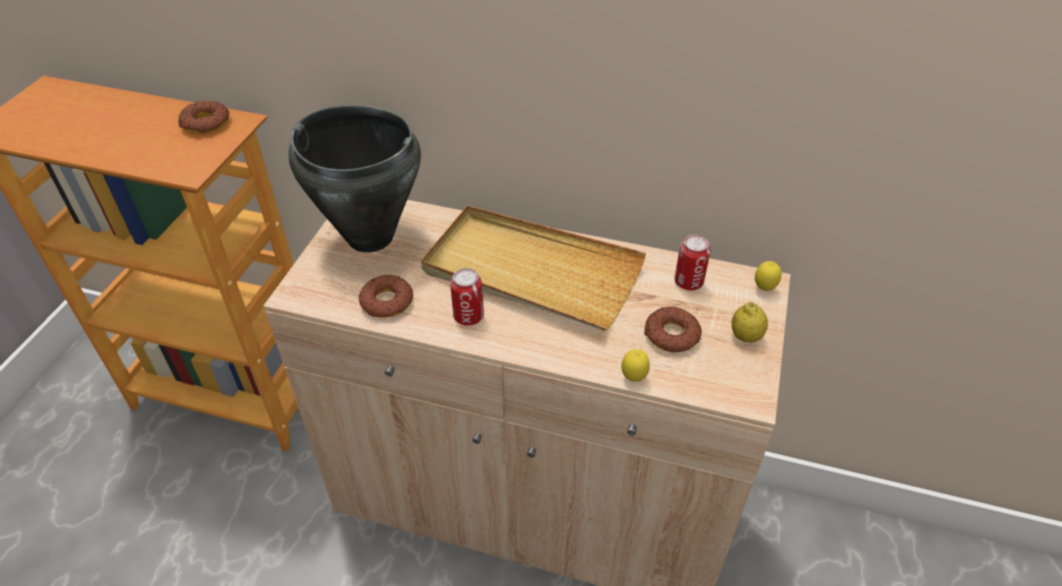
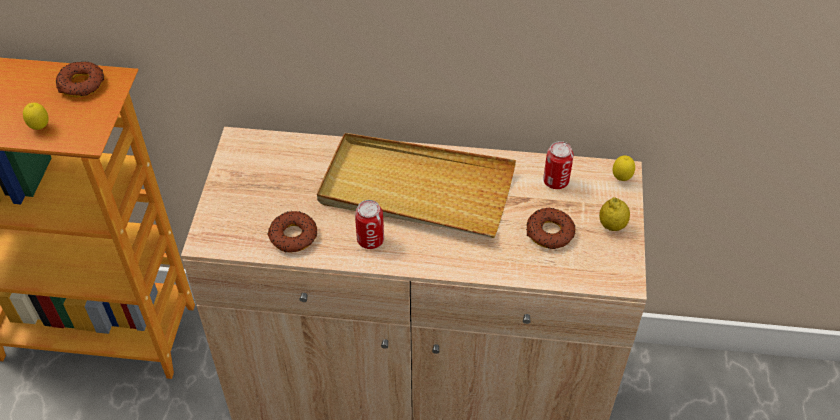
camera: 10 degrees left, 5 degrees up
(370, 236) = (259, 174): black cooking pot -> none
(633, 378) = (525, 276): lemon -> lemon (40, 128)

